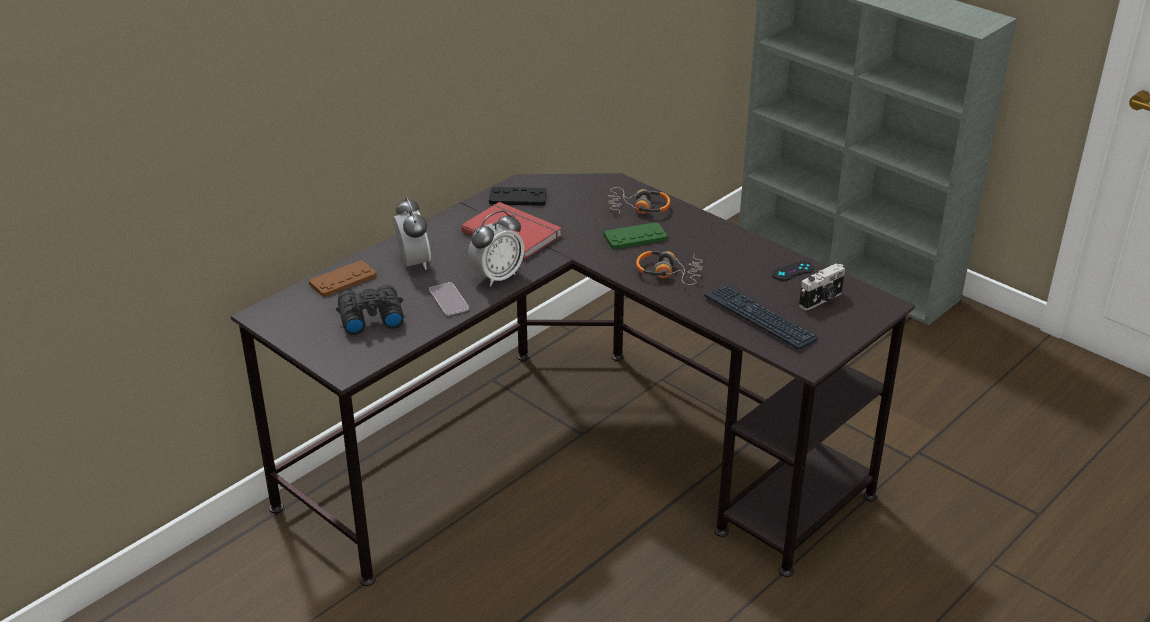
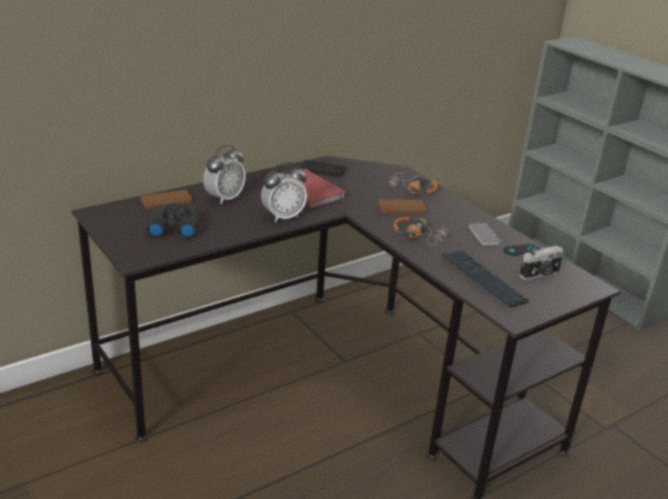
camera: 10 degrees right, 5 degrees down
(413, 263) = (224, 198): alarm clock -> alarm clock turned 45 degrees clockwise
(448, 300) = (238, 226): phone -> phone (484, 235)
(635, 237) = (402, 208): green game controller -> brown game controller

